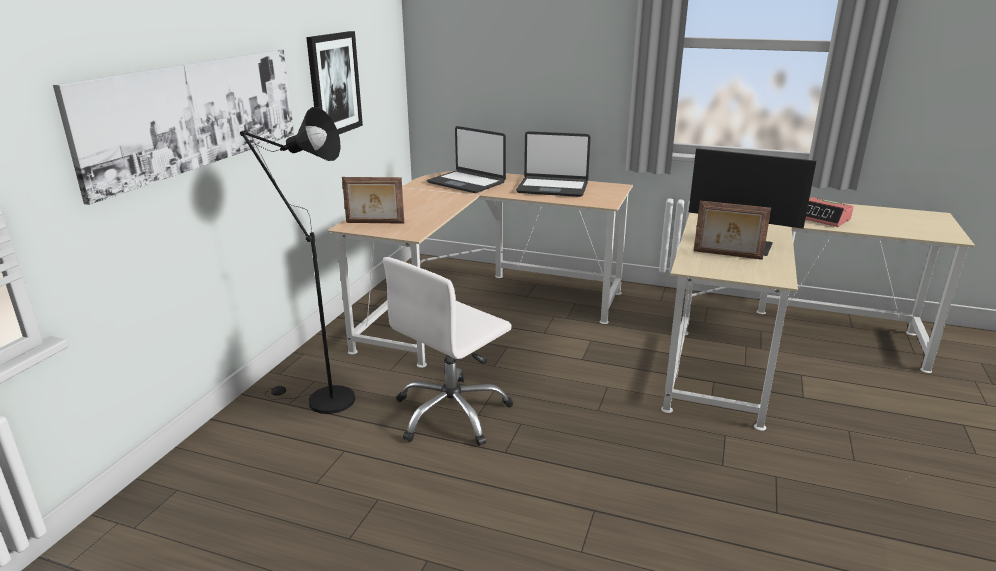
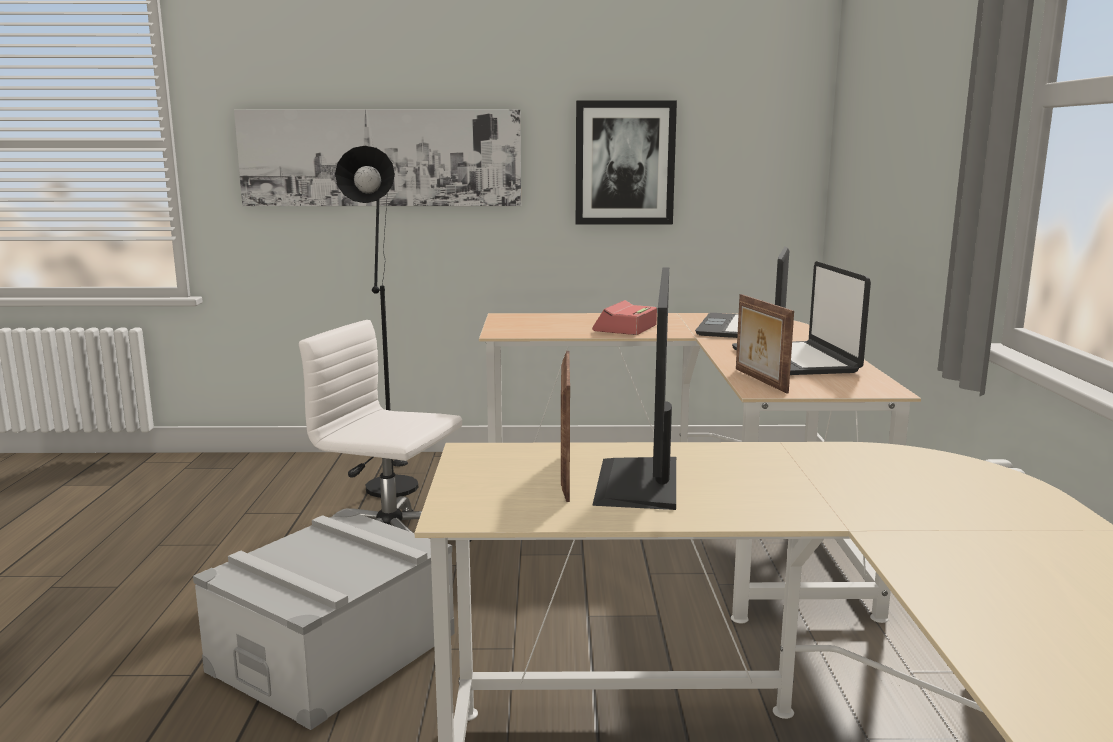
camera: 70 degrees right, 10 degrees down
(375, 223) = (525, 320): picture frame -> picture frame (759, 380)
(588, 448) = (334, 652): none -> grey storage box
(823, 218) = (983, 569): alarm clock -> alarm clock (625, 328)

